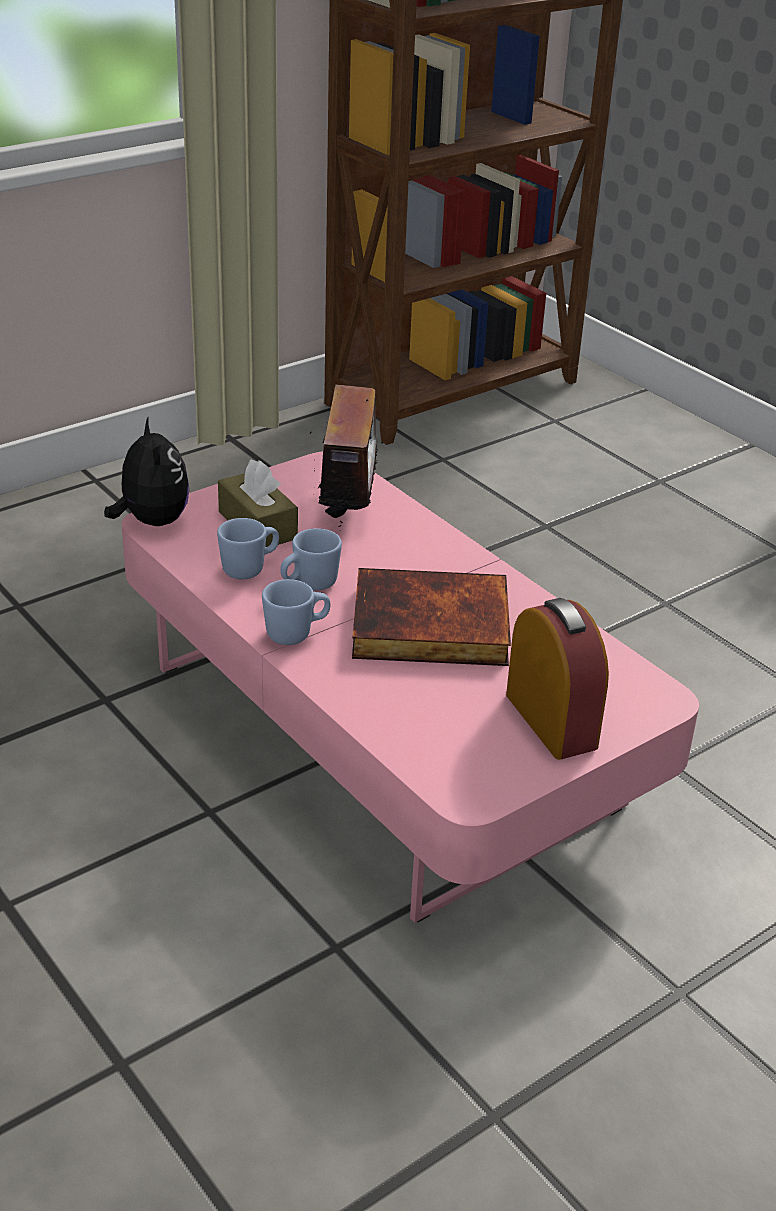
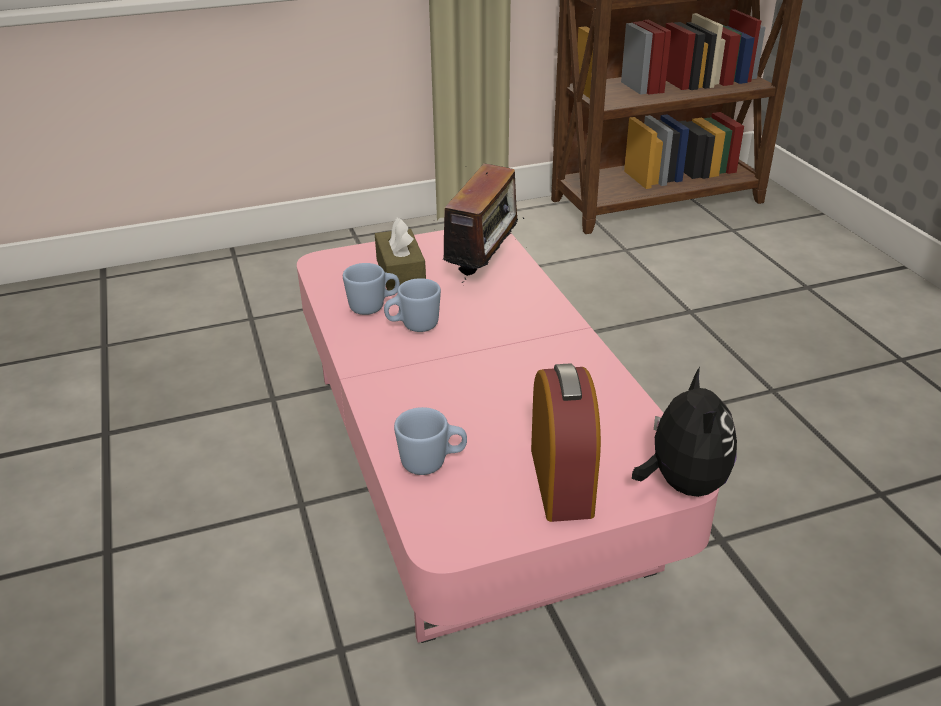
camera: 20 degrees right, 0 degrees up
(151, 521) = (321, 261): plush toy -> plush toy (682, 483)
(296, 634) = (378, 365): blue mug -> blue mug (432, 463)
(429, 627) = (494, 377): book -> none

